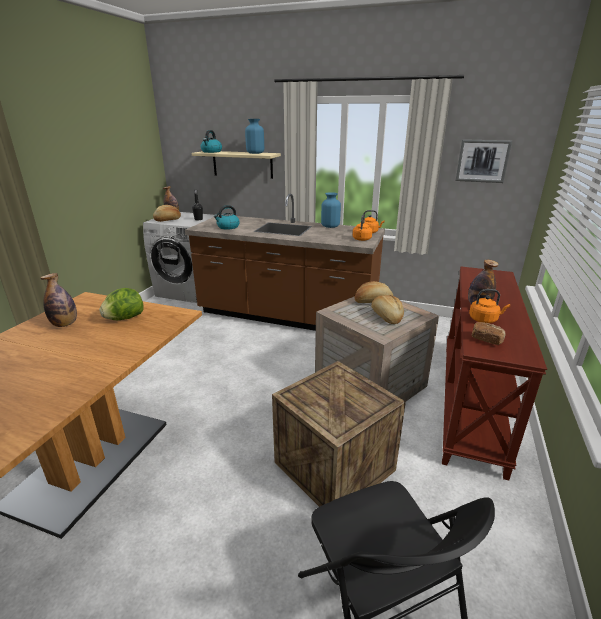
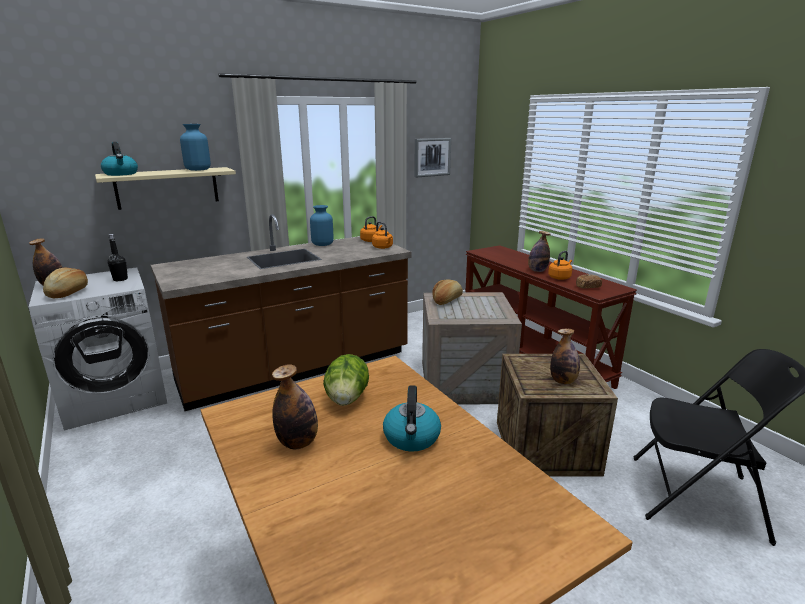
camera: 50 degrees left, 5 degrees down
(228, 227) = (214, 273): kettle -> kettle (412, 438)
(328, 406) = (563, 381): none -> bottle
(386, 317) = (480, 306): bread -> none

